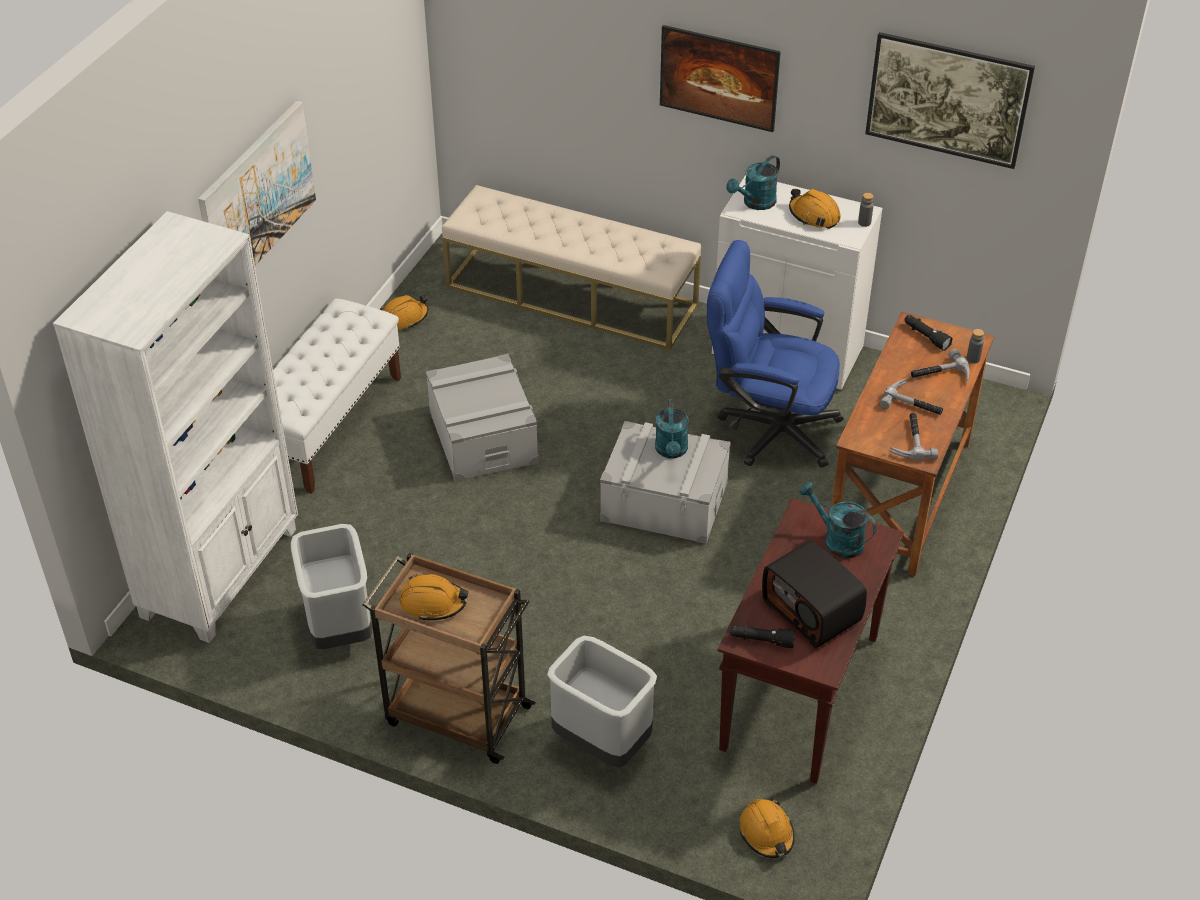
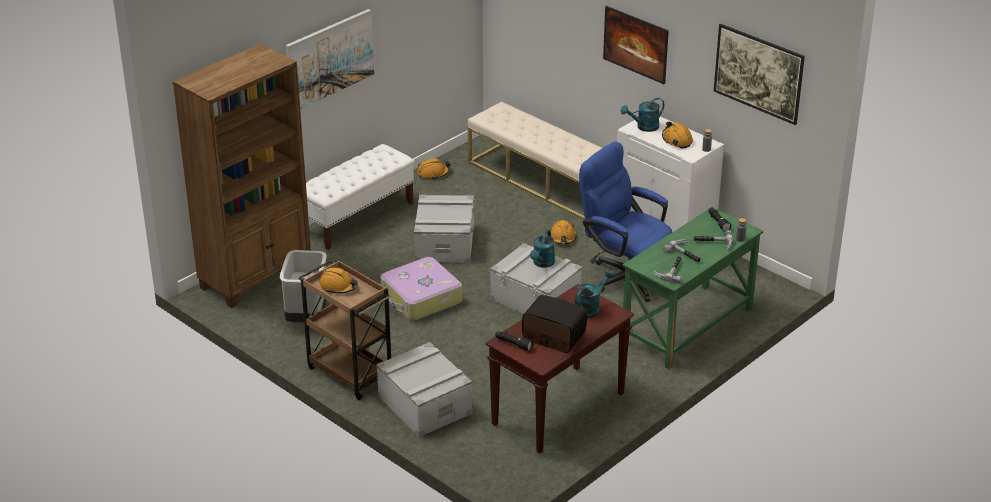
camera: 20 degrees right, 10 degrees down
(222, 572) = (256, 276): white bookcase -> brown bookcase
(497, 546) = (421, 298): none -> suitcase
(600, 742) = (424, 405): grey trash can -> grey storage box
(766, 833) = (495, 469): orange hard hat -> orange hard hat (562, 237)
(813, 611) = (553, 337): radio -> radio turned 135 degrees clockwise
(837, 540) = (590, 308): turquoise watering can -> turquoise watering can turned 75 degrees clockwise
(900, 494) = (687, 326): brown desk -> green desk

